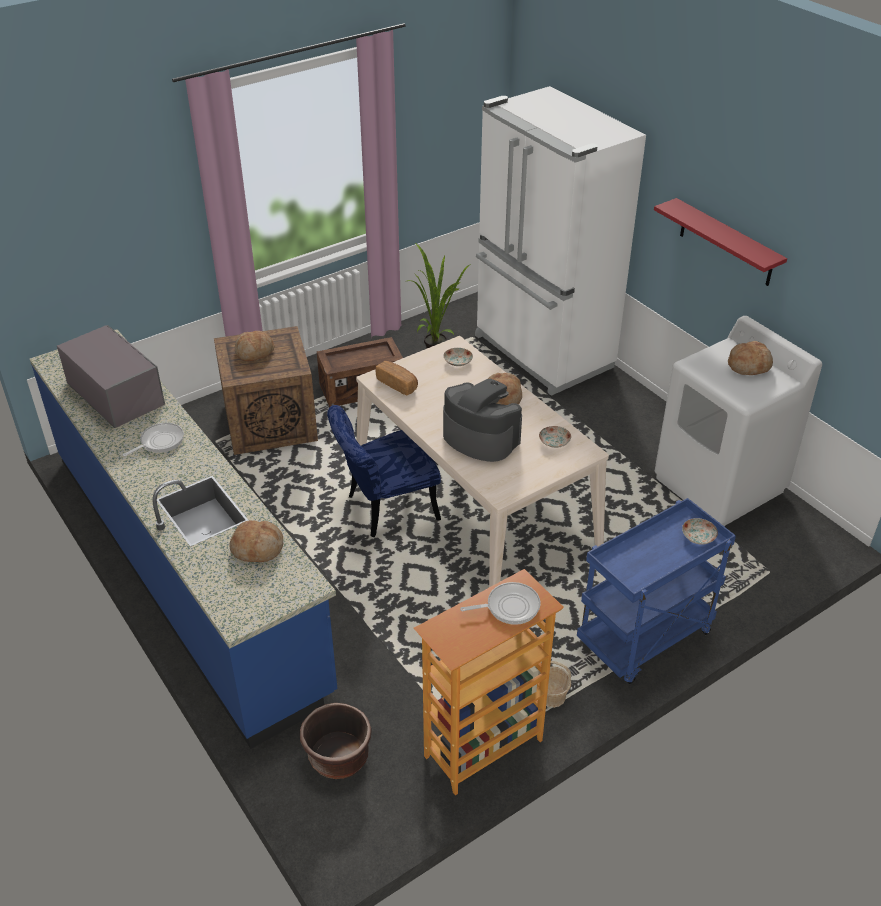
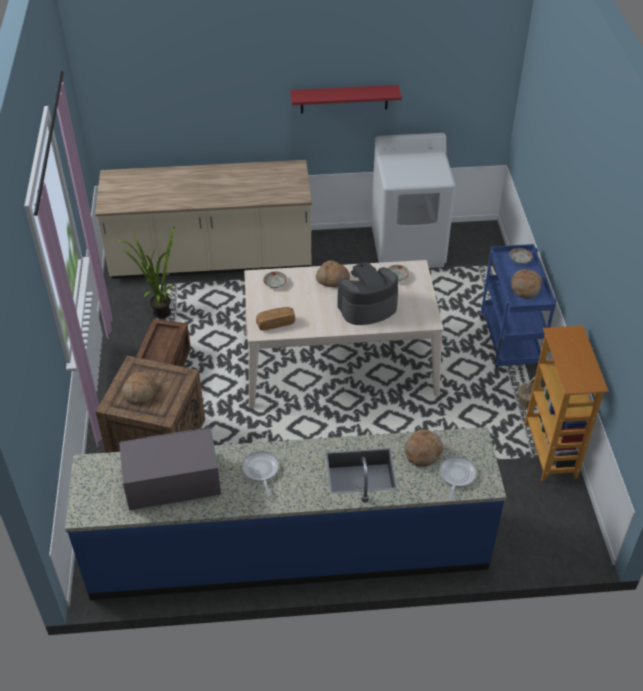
camera: 60 degrees left, 5 degrees up
(338, 757) = (520, 524): brown planter -> none
(384, 508) = (310, 411): blue chair -> none
(509, 607) = (571, 346): frying pan -> frying pan (456, 476)
(542, 353) = (211, 259): white fridge -> beige counter
(749, 365) = (413, 161): bread -> bread (525, 288)

